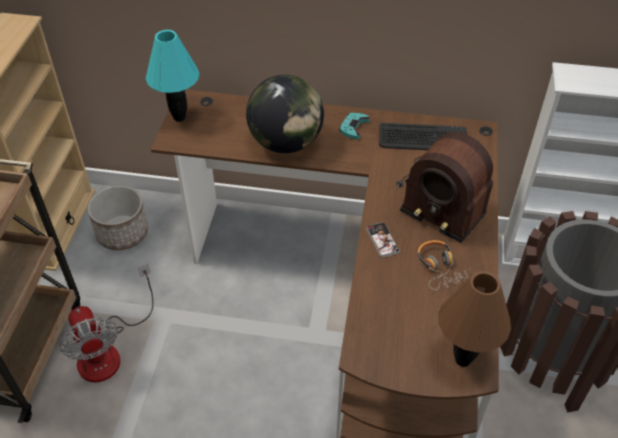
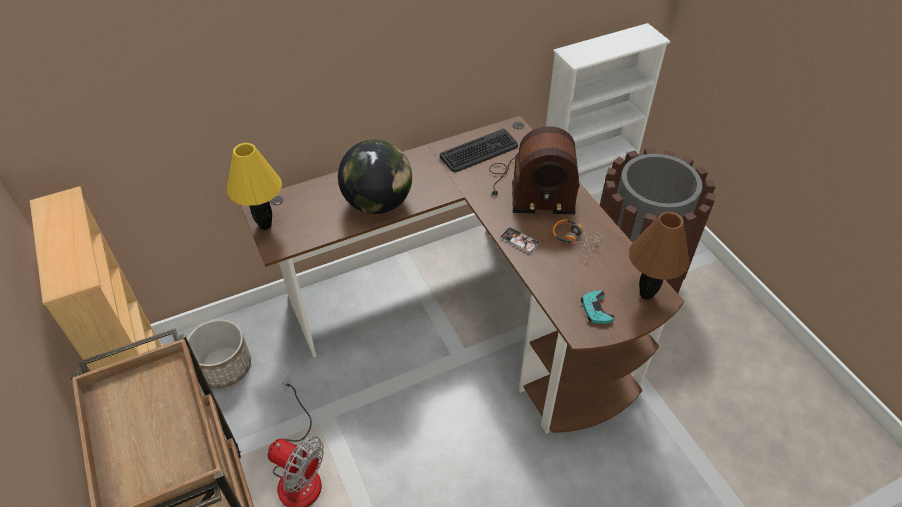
camera: 35 degrees left, 0 degrees up
(179, 118) = (265, 225): turquoise table lamp -> yellow table lamp
(353, 127) = (420, 166): turquoise game controller -> turquoise game controller (596, 310)

